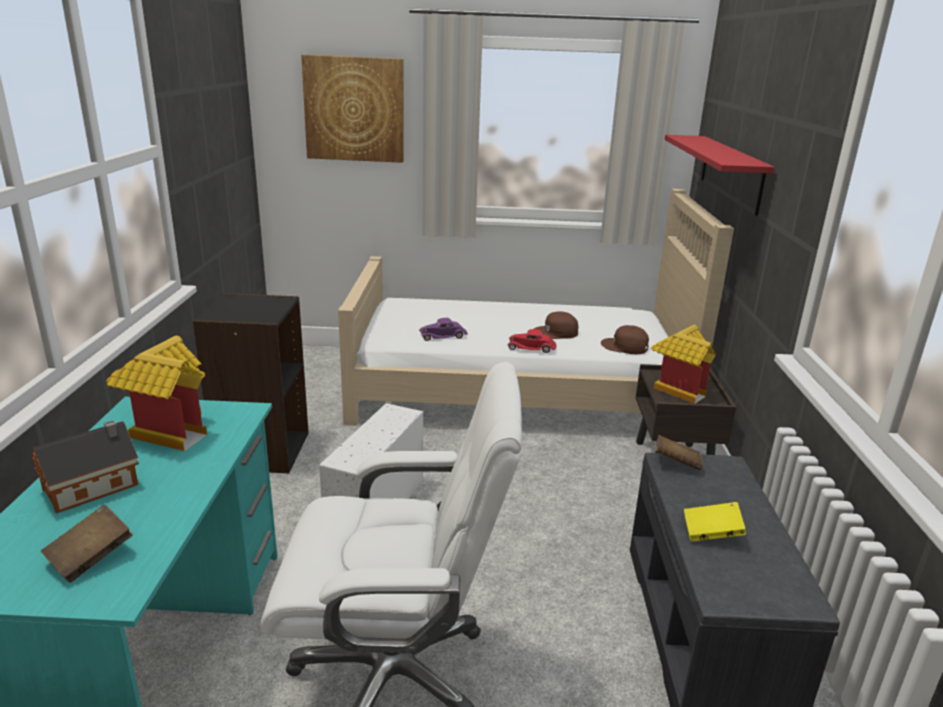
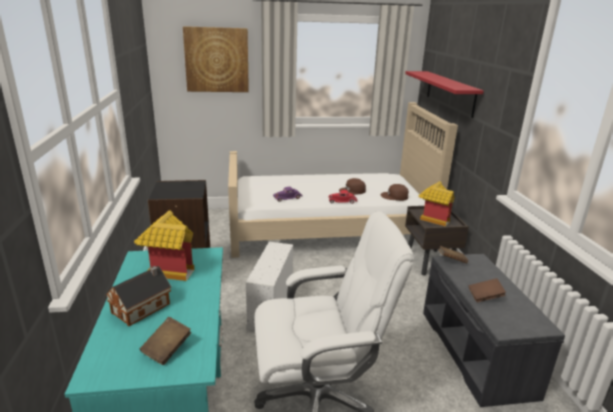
camera: 10 degrees left, 0 degrees up
(711, 533) = (485, 297): yellow book -> brown book

